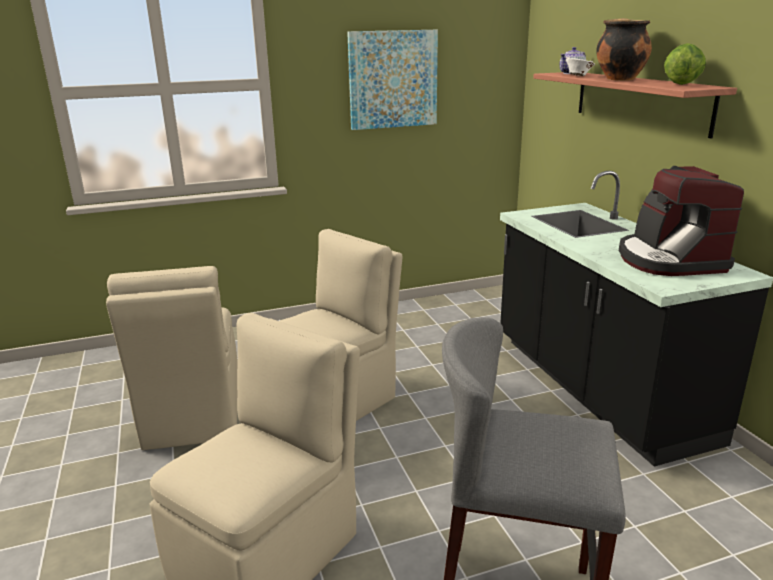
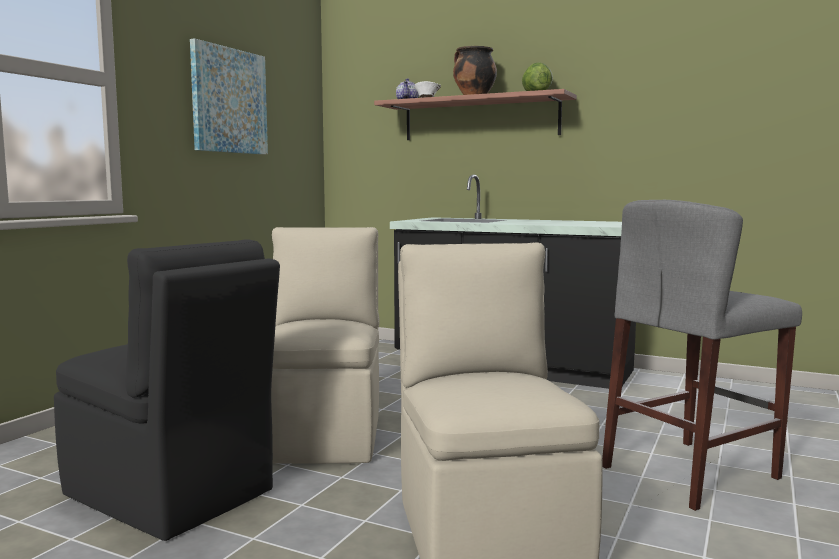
camera: 45 degrees left, 15 degrees down
(192, 415) = (171, 494): beige chair -> black chair
(669, 260) = (574, 222): coffee machine -> none

